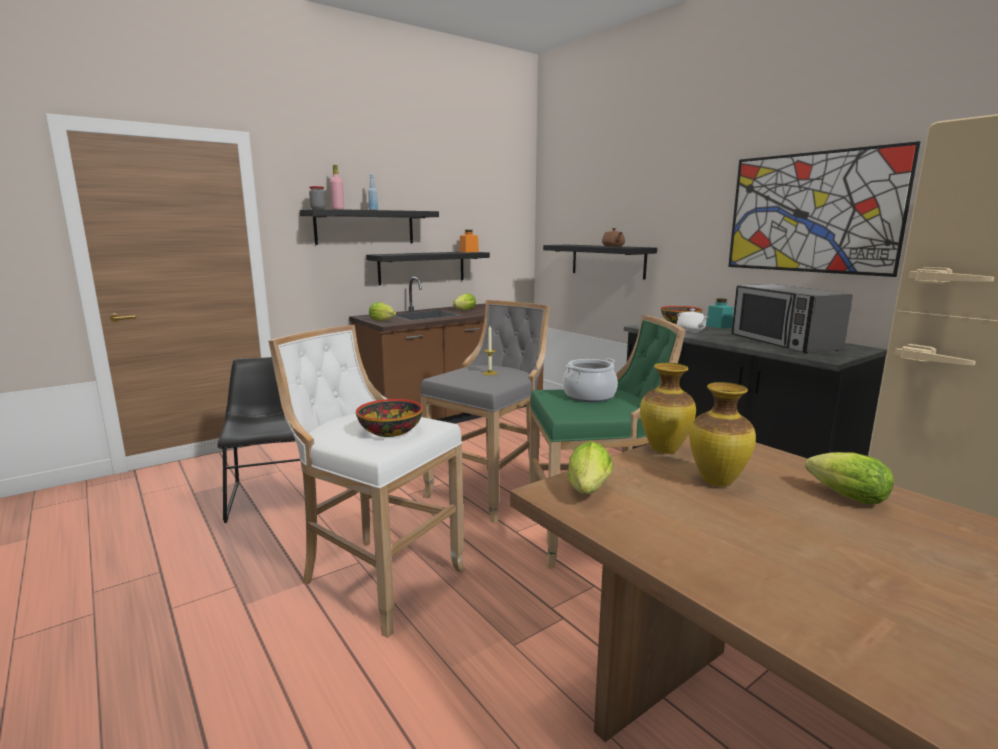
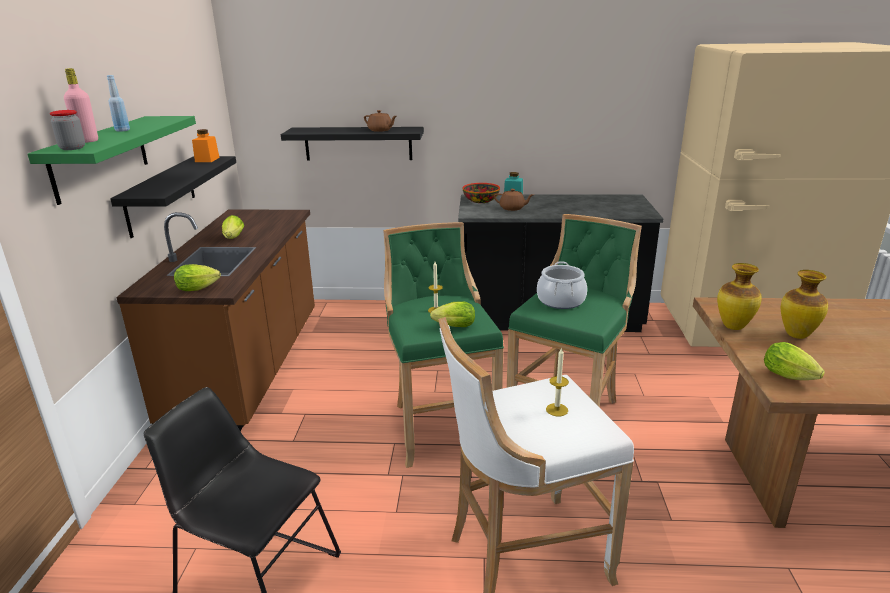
camera: 50 degrees left, 10 degrees up
(365, 227) = (100, 157): black shelf -> green shelf
(391, 431) = (557, 410): bowl -> candle
(489, 490) = (440, 425): grey stool -> green stool
(691, 330) = (512, 208): white teapot -> brown teapot
(783, 343) = (591, 205): microwave -> none
(811, 213) = (576, 92): picture -> none
(842, 496) = (834, 315): lettuce -> lettuce (452, 326)

